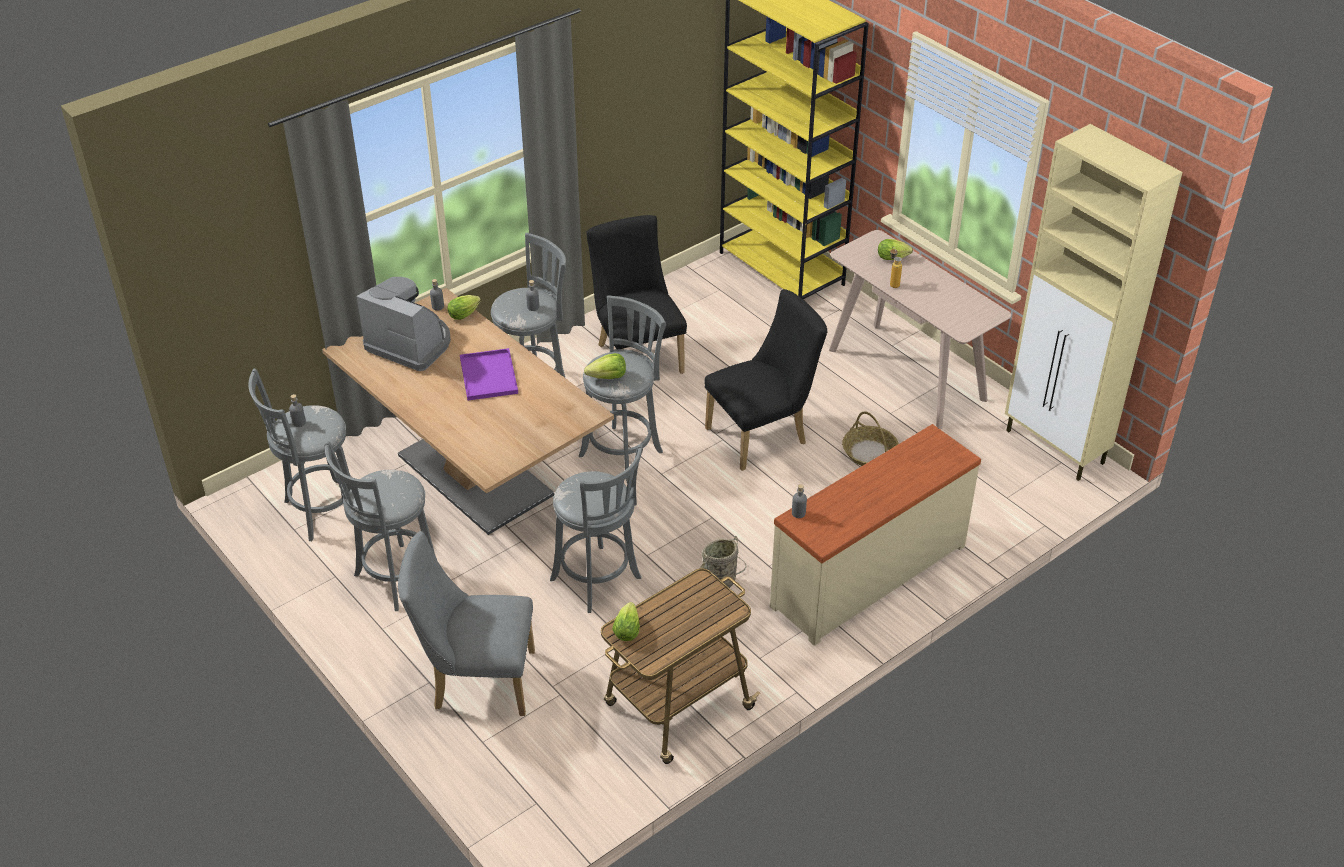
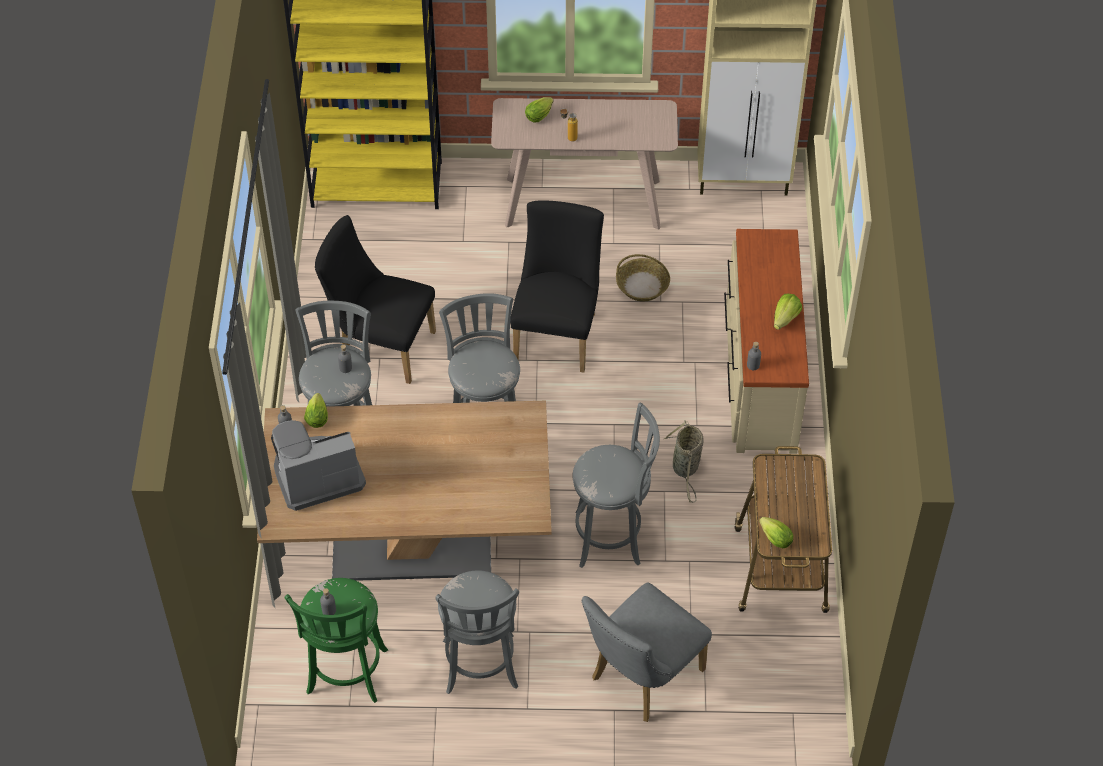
camera: 50 degrees left, 10 degrees up
(320, 512) = (346, 675): grey stool -> green stool
(489, 376) = (417, 448): purple tray -> none
(608, 377) = (486, 376): lettuce -> lettuce (785, 319)

